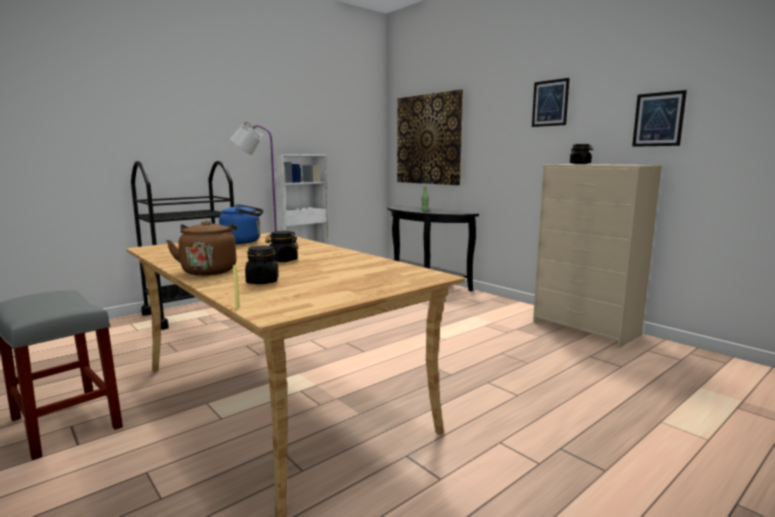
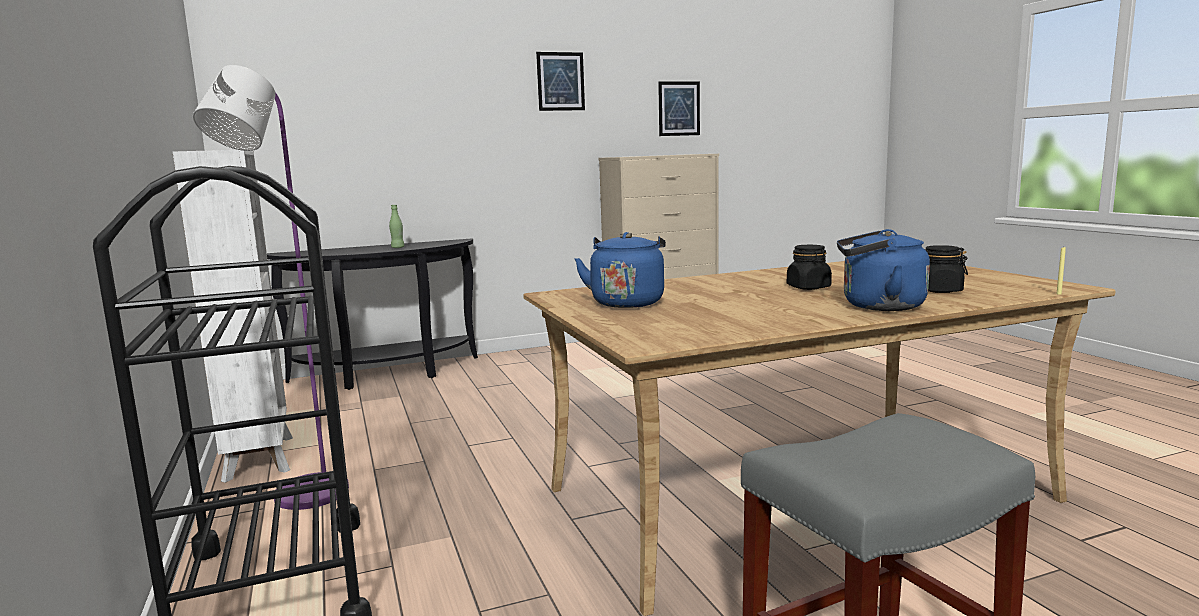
camera: 70 degrees left, 0 degrees up
(209, 271) = (877, 306): brown kettle -> blue kettle
(428, 139) = (336, 125): picture -> none
(580, 164) = (625, 156): black jar -> none

